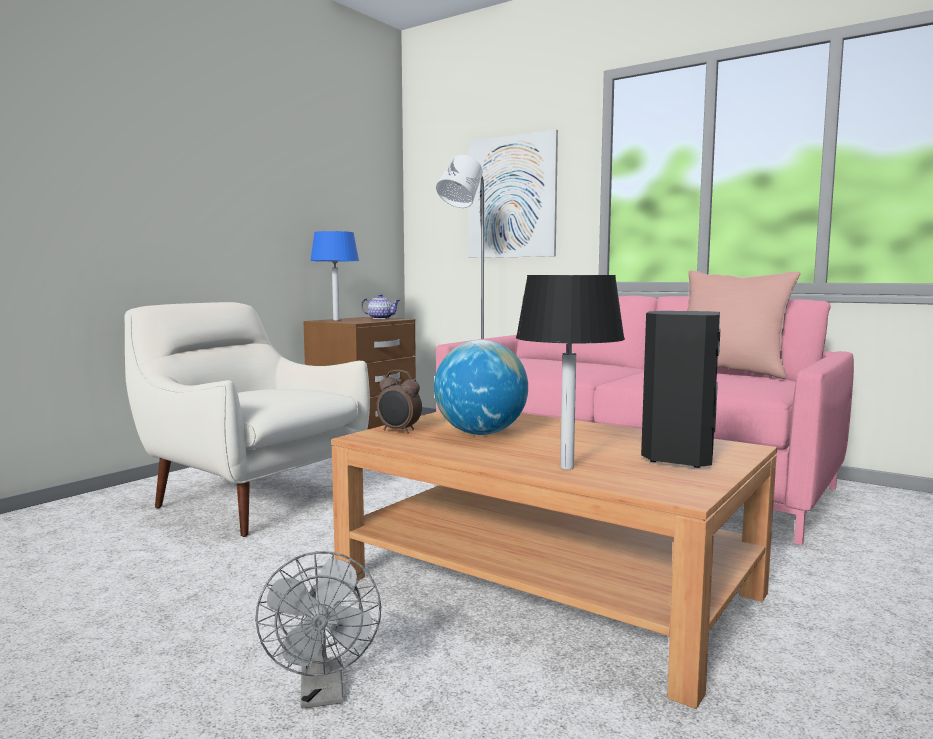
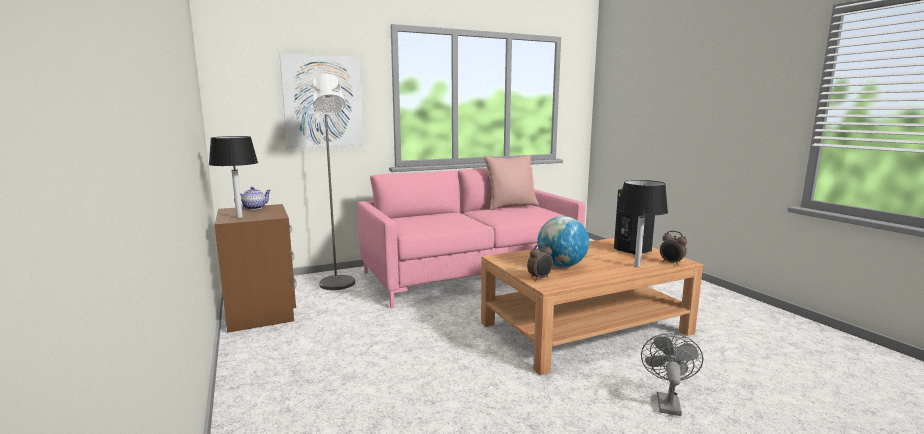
camera: 60 degrees left, 5 degrees up
(252, 499) = (359, 380): white armchair -> none
(323, 694) = (667, 401): grey fan -> grey fan turned 90 degrees counterclockwise
(336, 320) = (239, 217): blue table lamp -> black table lamp
(648, 487) = (671, 263): none -> alarm clock

